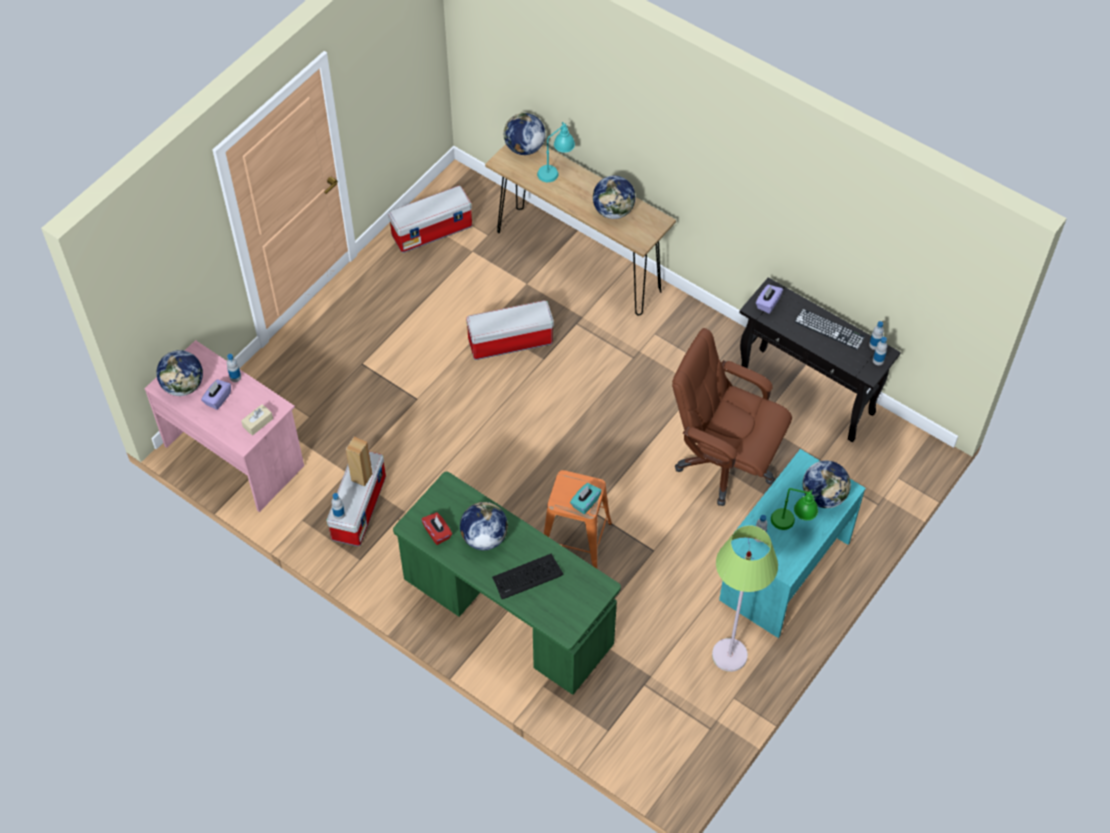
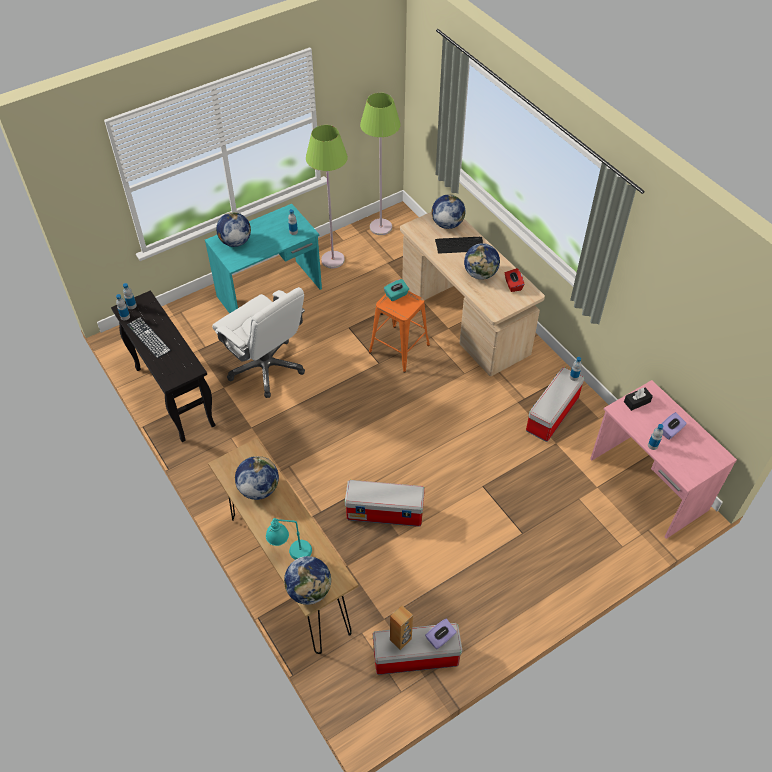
camera: 160 degrees left, 5 degrees down
(184, 386) = (700, 451): globe -> globe (447, 224)
(258, 423) = (637, 402): beige tissue box -> black tissue box
(361, 477) = (550, 398): brown speaker -> brown speaker (401, 640)
(508, 613) = (464, 319): green desk -> beige desk
(690, 742) = (381, 227): none -> green floor lamp
(724, 462) = (266, 367): brown office chair -> white office chair
(768, 303) = (181, 370): purple tissue box -> purple tissue box (440, 638)
(792, 524) = (267, 233): green table lamp -> none

